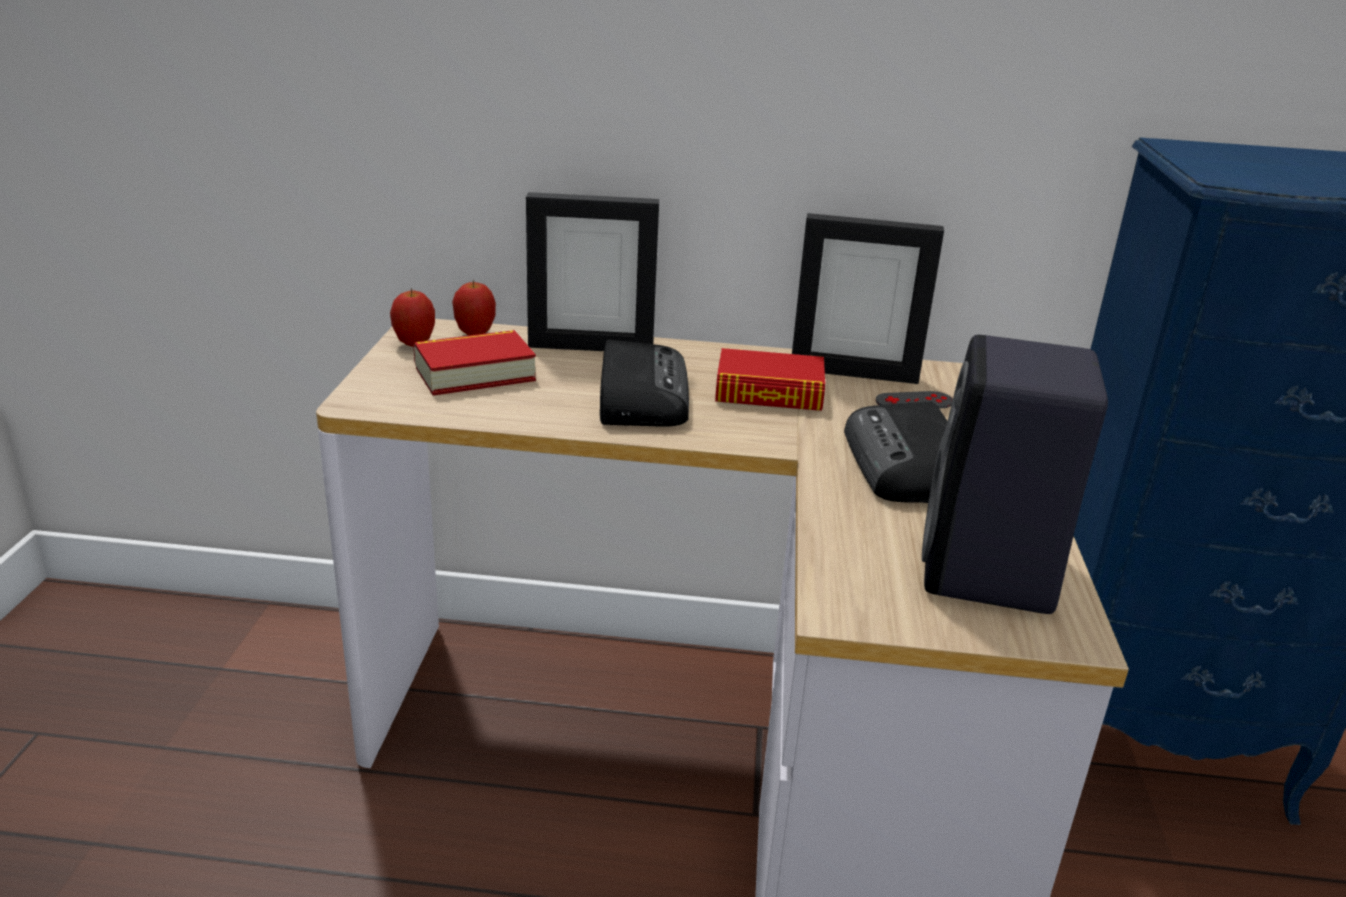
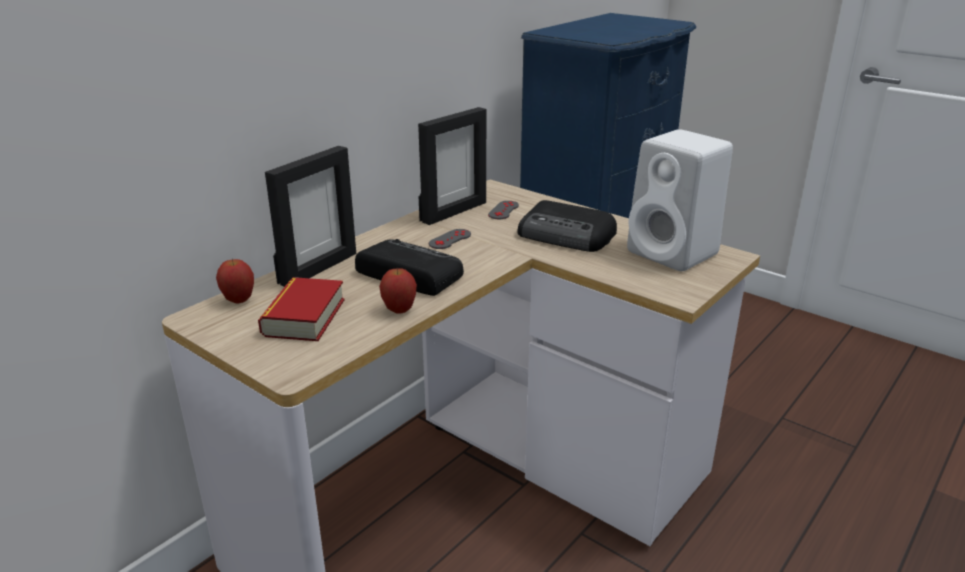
camera: 55 degrees left, 0 degrees up
(414, 344) = (221, 327): apple -> apple (399, 311)
(769, 392) = (450, 239): book -> grey game controller
(989, 573) = (675, 253): black speaker -> white speaker

